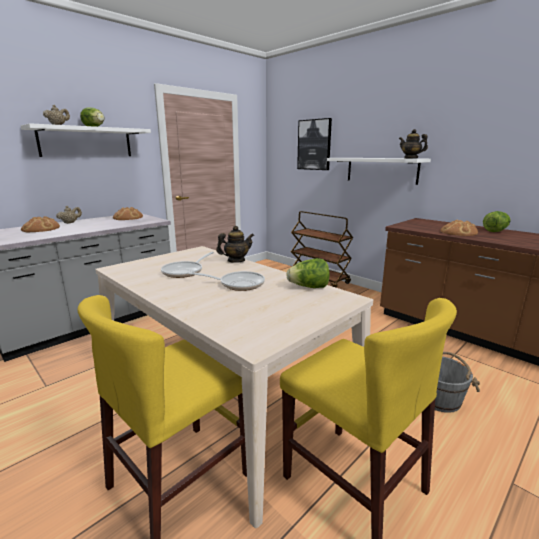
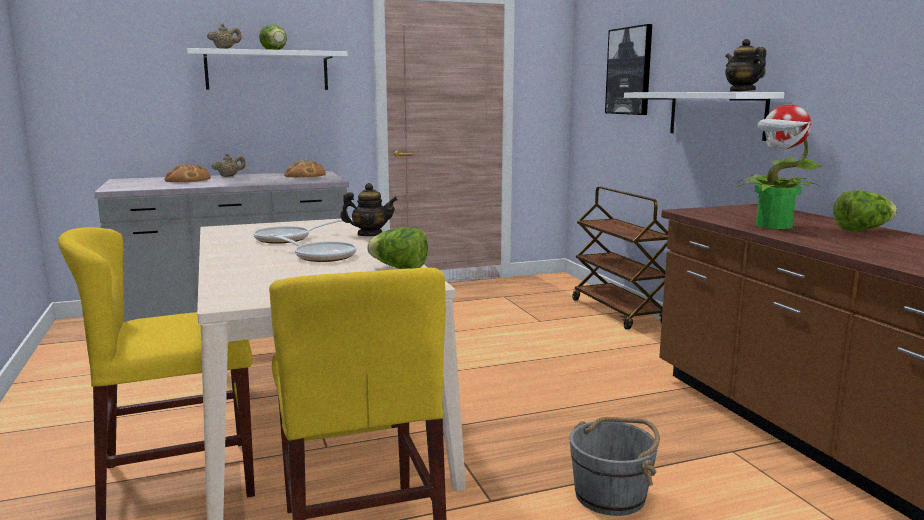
camera: 25 degrees right, 5 degrees down
(458, 232) = (773, 226): bread -> potted plant

